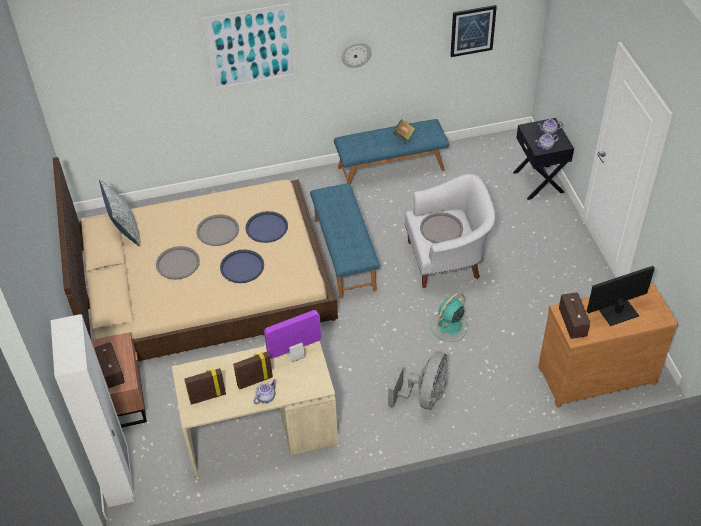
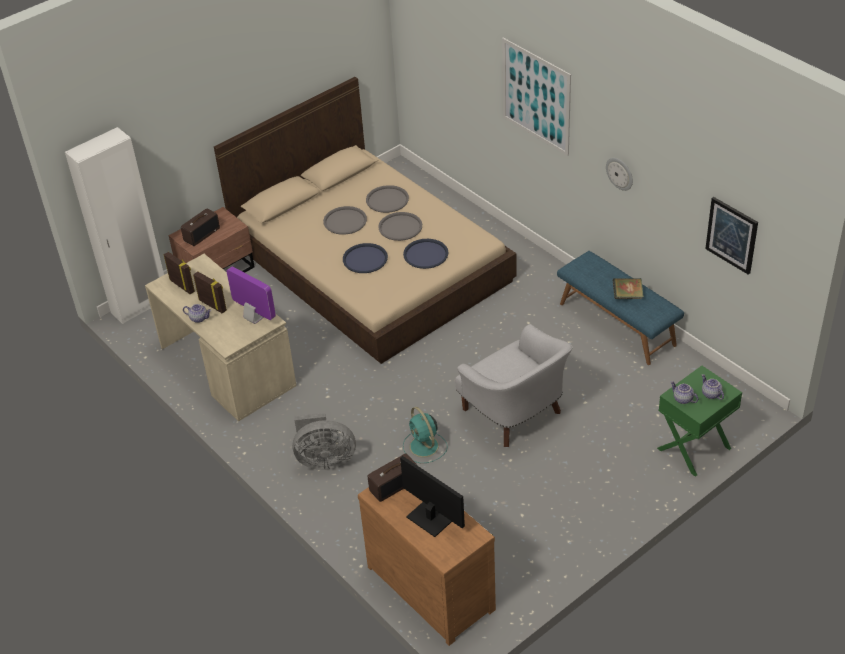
camera: 65 degrees right, 5 degrees down
(125, 229) = (364, 175): pillow -> none
(344, 254) = (469, 337): blue bench -> none
(441, 229) = (506, 369): grey tray -> grey tray (387, 200)
(449, 326) = (424, 447): turquoise fan -> turquoise fan turned 135 degrees counterclockwise
(539, 182) = (694, 449): black nightstand -> green nightstand

